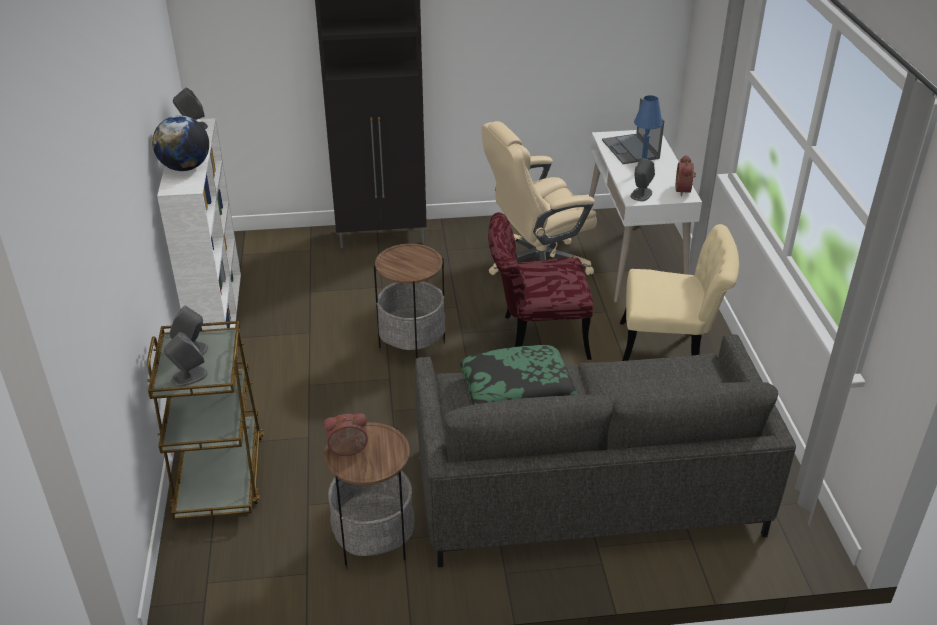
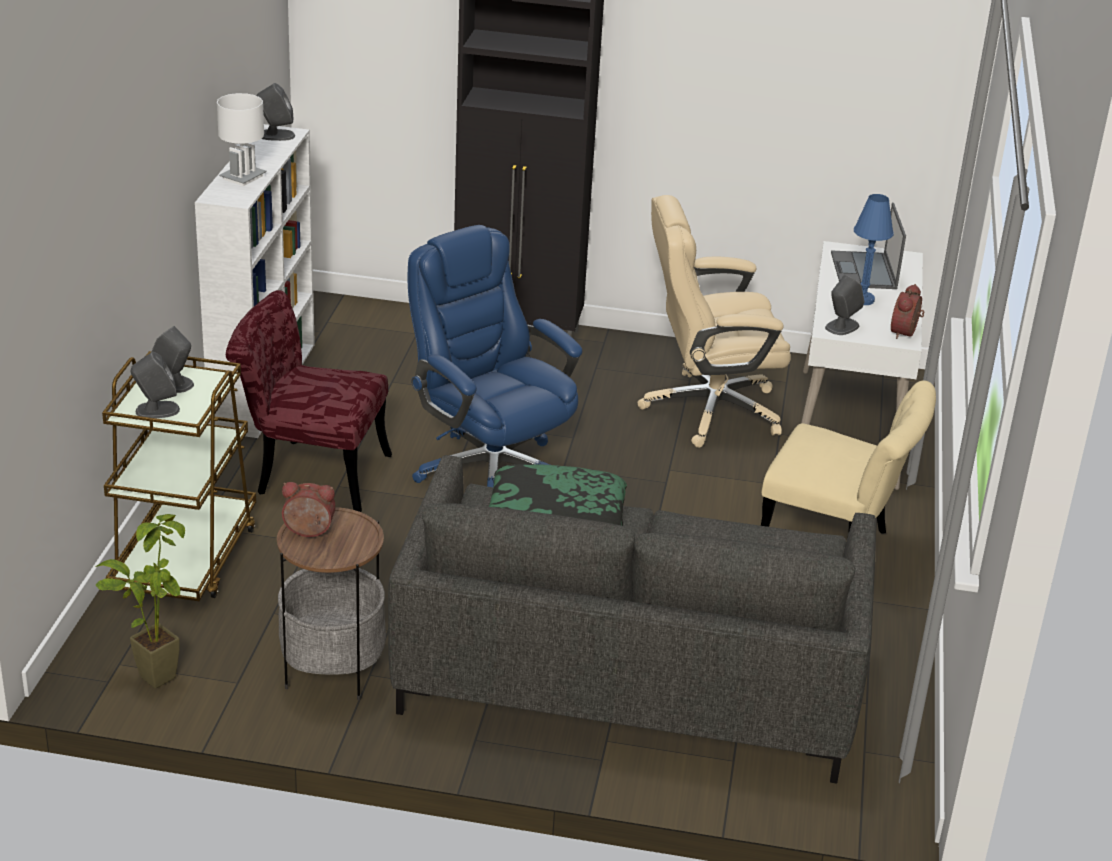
camera: 15 degrees right, 5 degrees down
(185, 167) = (243, 178): globe -> white table lamp
(236, 580) = (153, 670): none -> potted plant
(412, 346) = (490, 470): side table -> blue office chair
(535, 337) = (658, 494): red chair -> red chair (309, 473)

